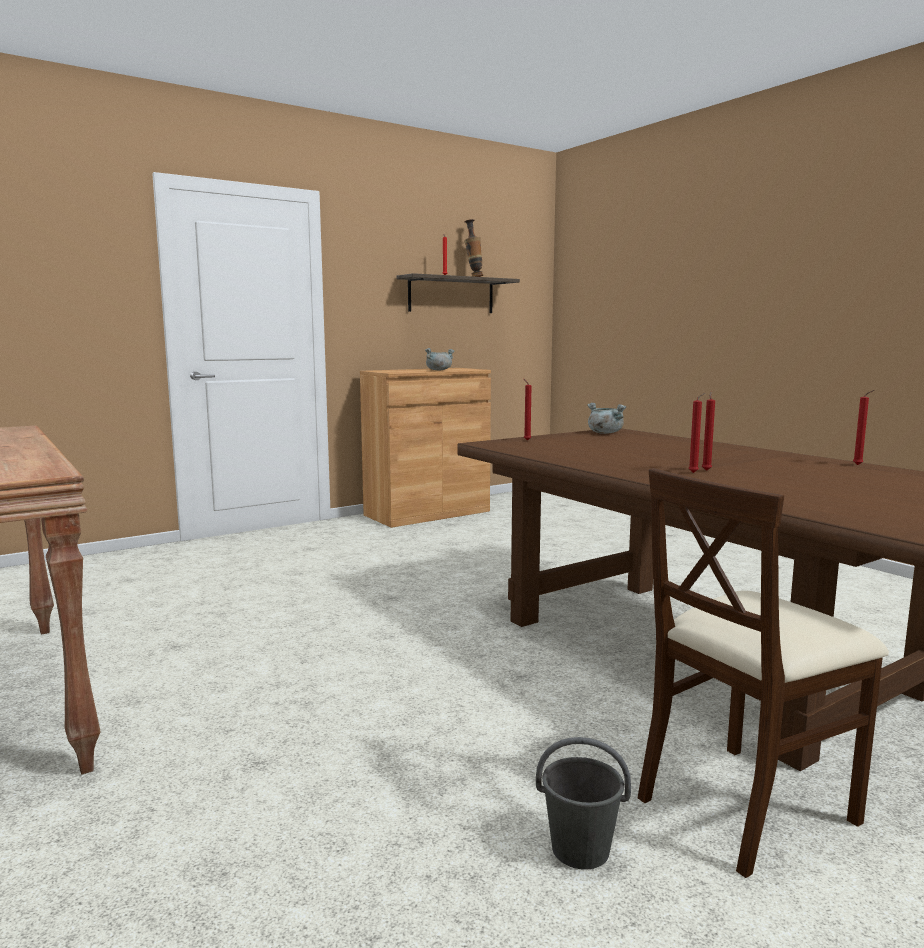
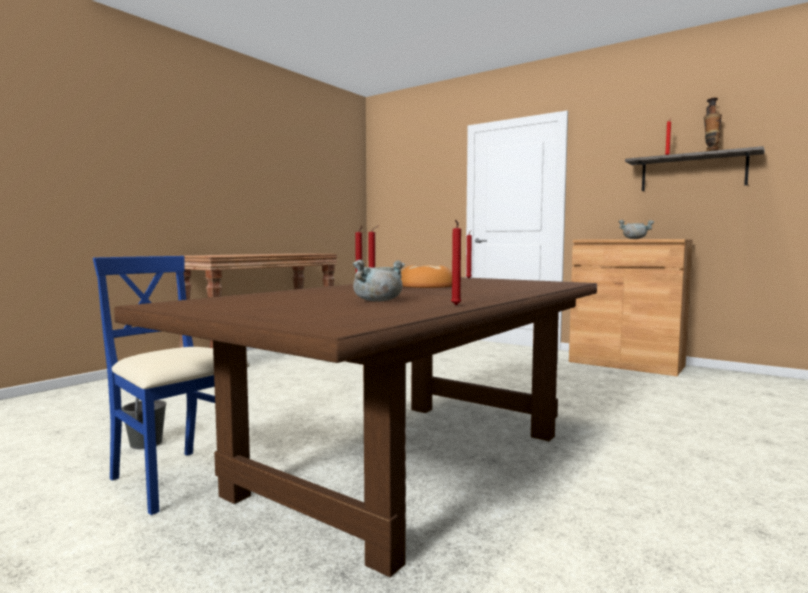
camera: 70 degrees right, 5 degrees down
(604, 433) = (546, 282): grey cooking pot -> grey cooking pot (378, 301)
(643, 456) = (427, 286): none -> bread
(744, 805) = (178, 479): beige chair -> blue chair

